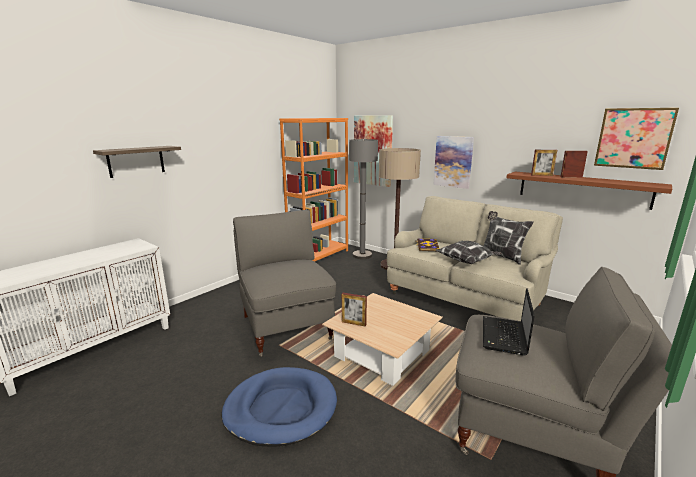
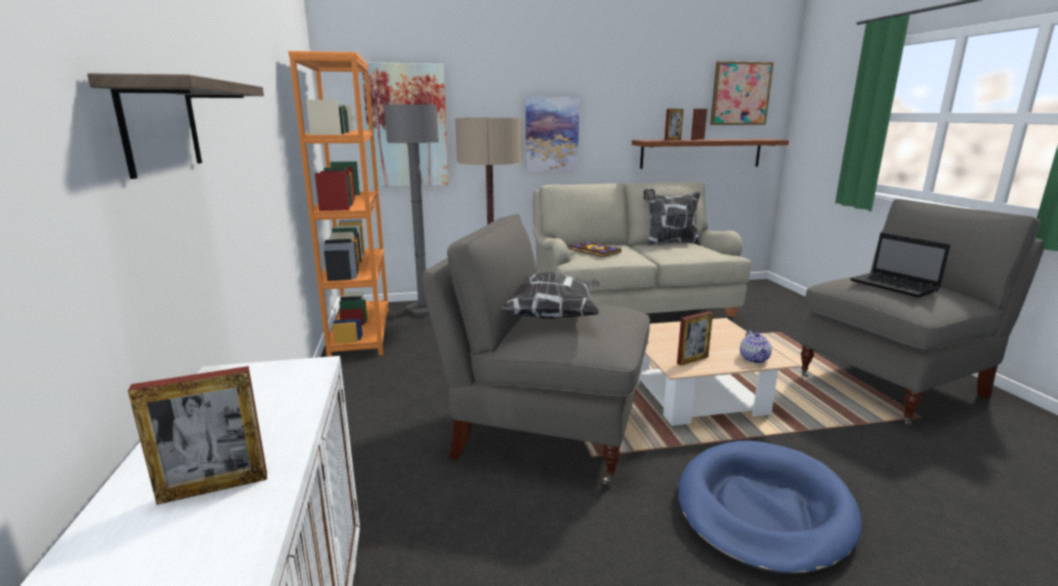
camera: 50 degrees left, 0 degrees up
(67, 263) = (214, 487): none -> picture frame
(384, 340) = (754, 359): none -> teapot
(467, 262) = (663, 255): pillow -> pillow (552, 316)

